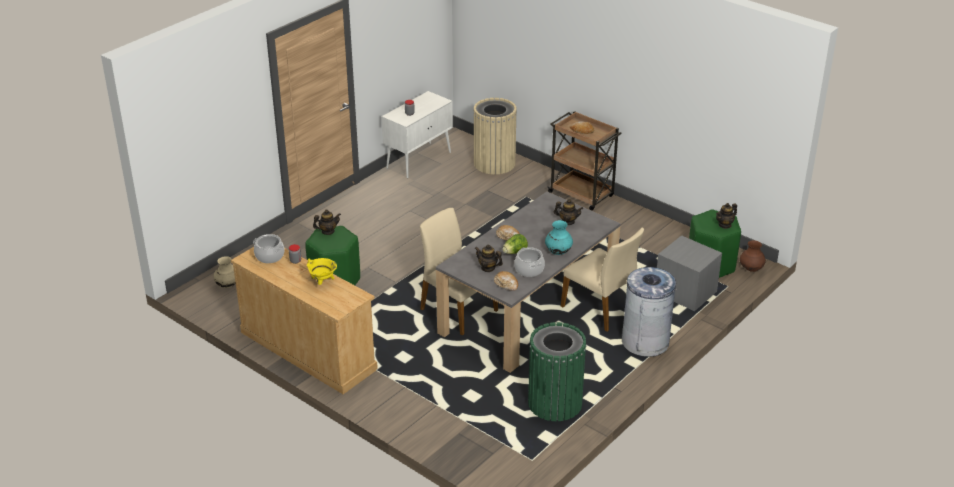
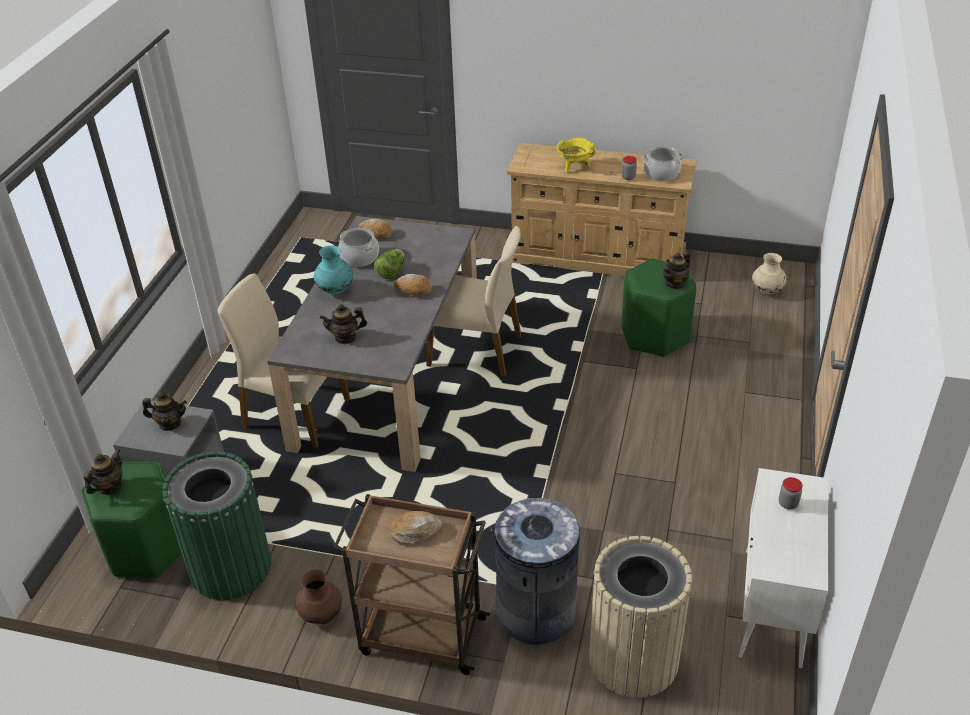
camera: 155 degrees right, 5 degrees up
(488, 268) = (411, 245): teapot -> teapot (170, 424)
(555, 403) = (302, 289): green trash can -> green trash can (230, 567)
(645, 342) = (220, 388): grey trash can -> grey trash can (536, 612)
(751, 269) = (76, 565): brown vase -> brown vase (321, 614)

